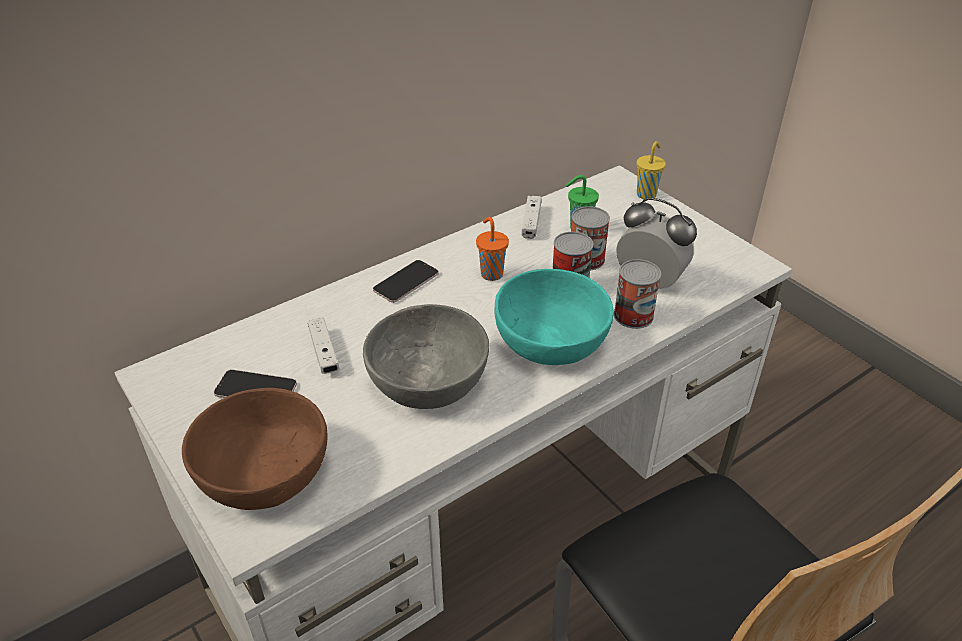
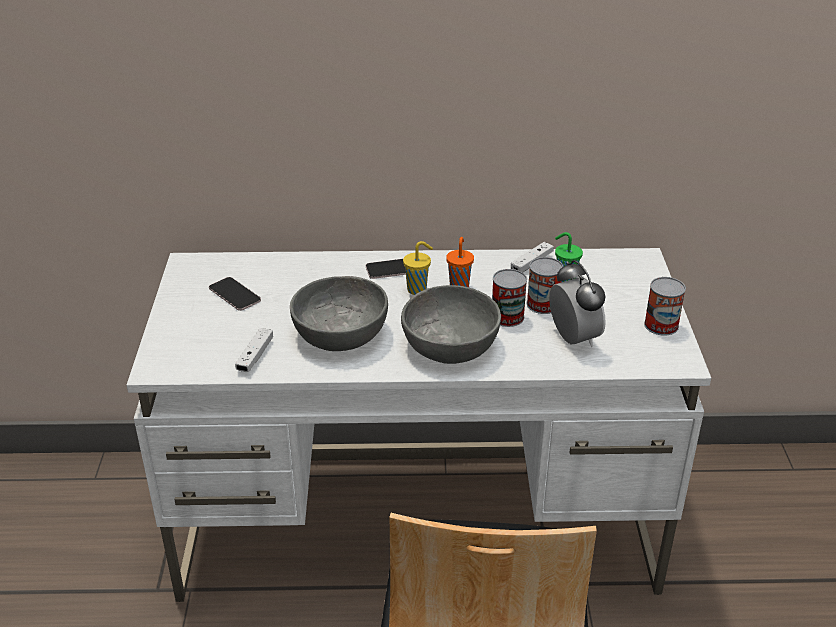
camera: 35 degrees right, 5 degrees down
(263, 472) = (193, 340): brown bowl -> none
(324, 352) = (295, 290): white game controller -> white game controller (255, 356)
(551, 341) = (450, 345): turquoise bowl -> grey bowl
(633, 315) = (531, 355): can -> can (661, 325)
(647, 194) = (654, 277): yellow cup -> yellow cup (418, 290)

